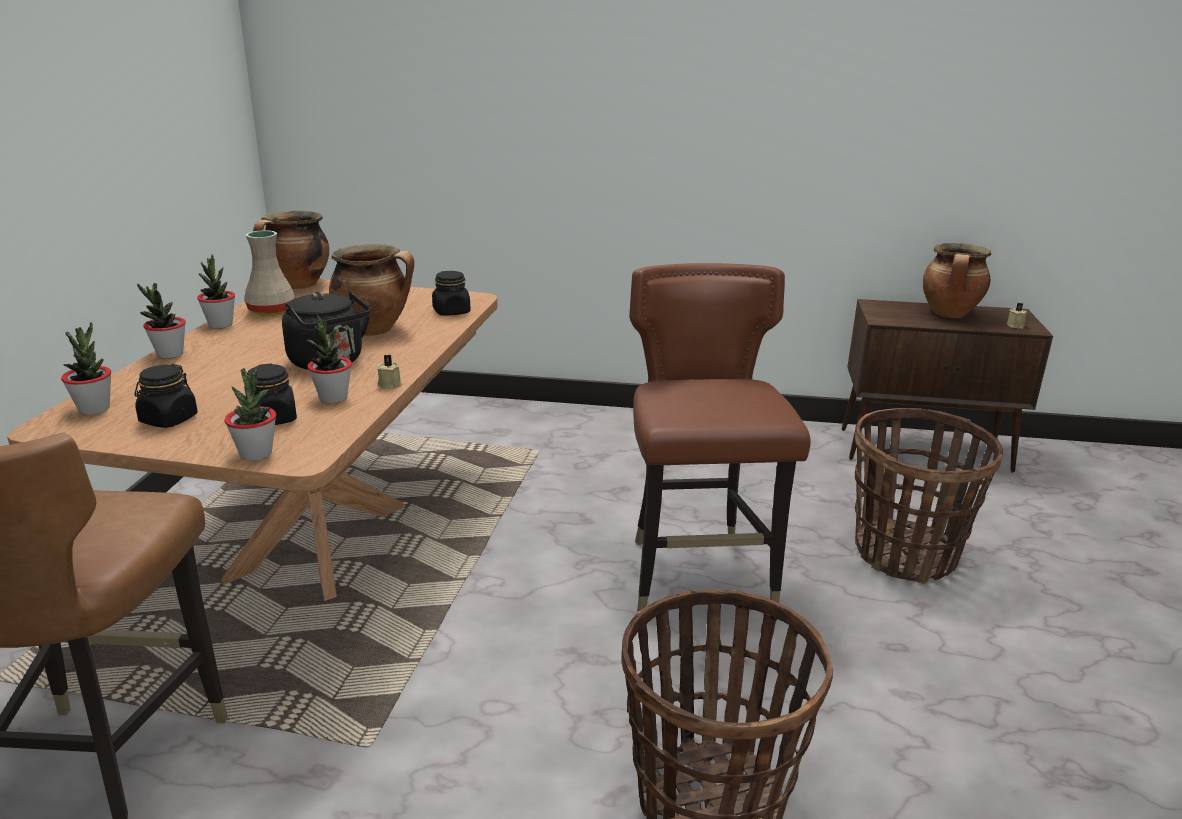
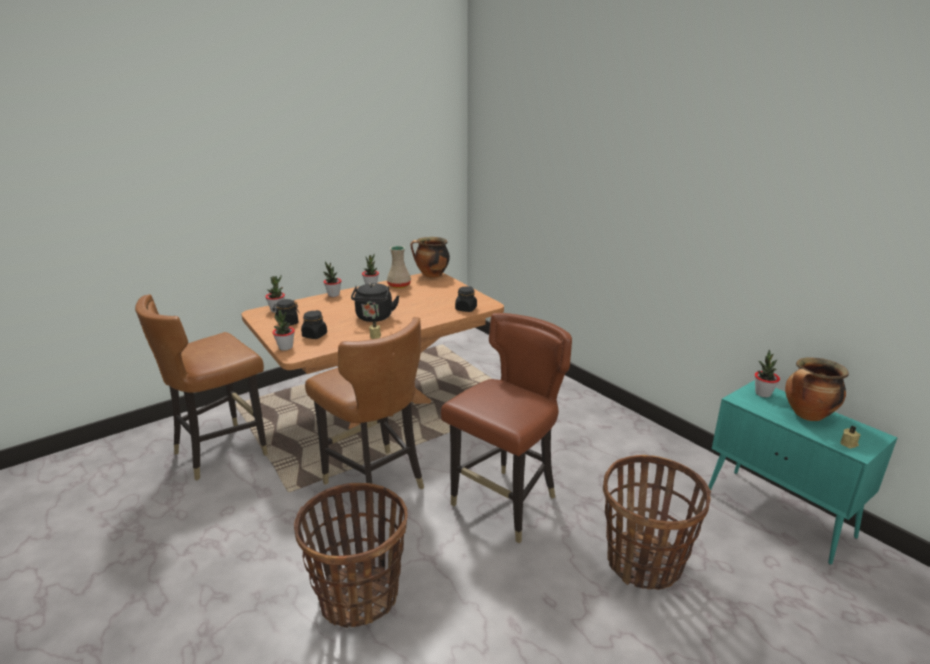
camera: 45 degrees right, 0 degrees up
(333, 398) = (347, 334): potted plant -> potted plant (763, 393)
(375, 330) = (418, 308): cooking pot -> none
(491, 649) = (374, 482): none -> brown chair
(926, 450) = (779, 514): brown cabinet -> turquoise cabinet

